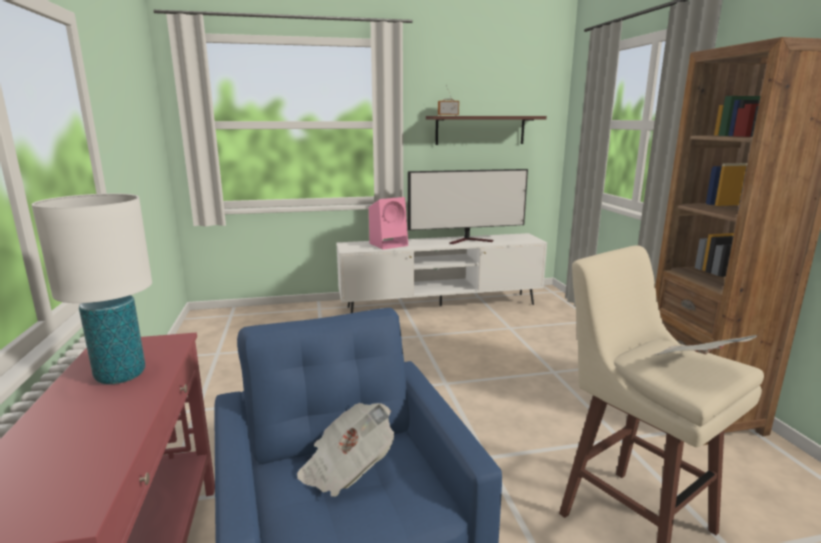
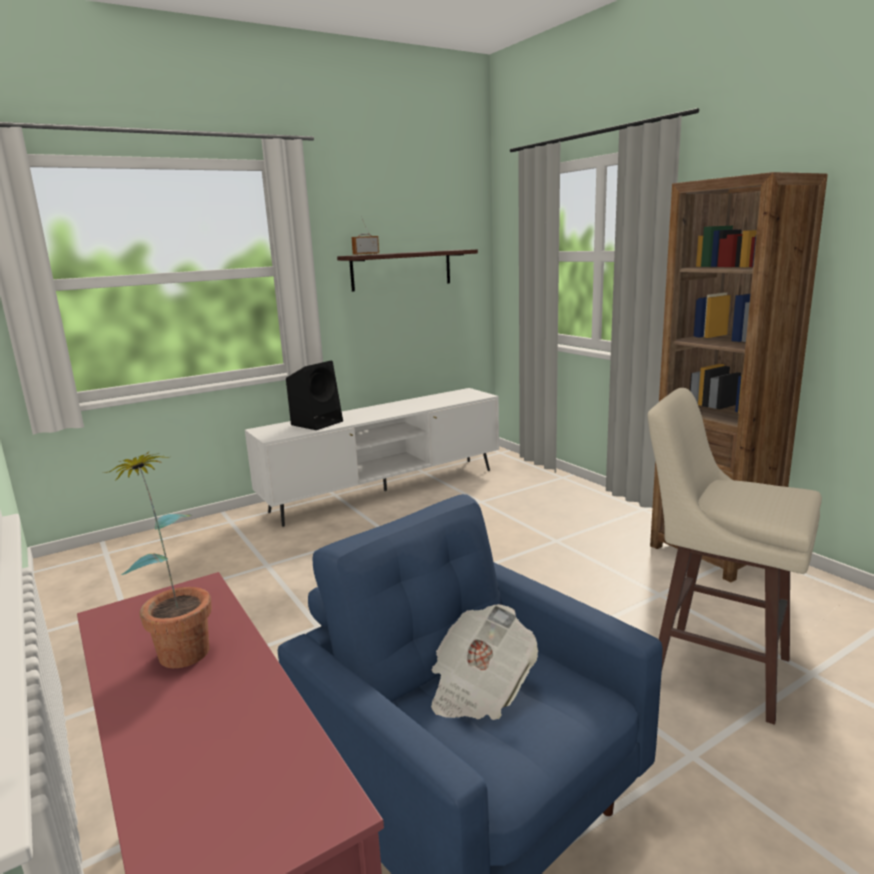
camera: 20 degrees left, 0 degrees up
(120, 375) = (180, 645): white table lamp -> potted plant
(389, 244) = (317, 423): pink speaker -> black speaker
(470, 241) = (412, 405): television -> none
(696, 368) = (774, 500): newspaper -> none

